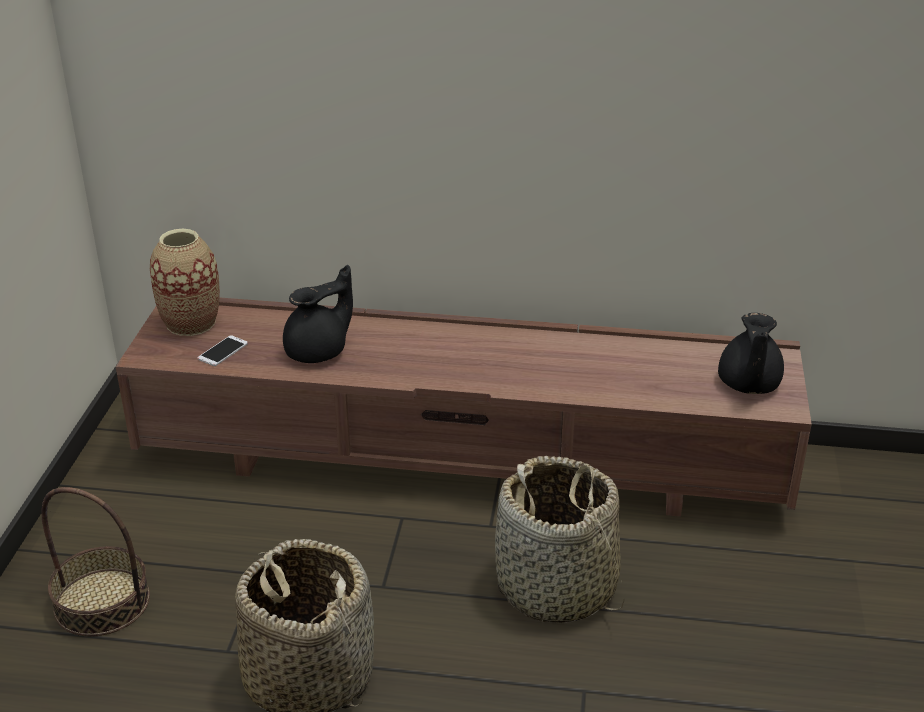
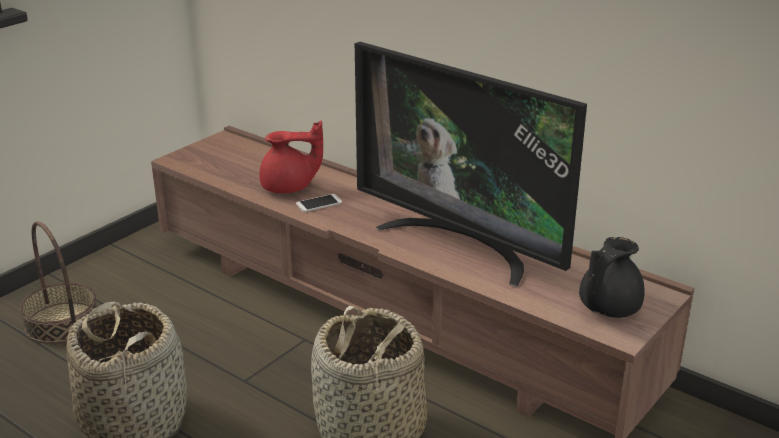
camera: 30 degrees right, 5 degrees down
(191, 322) = (227, 148): vase -> none
(223, 351) = (226, 170): phone -> phone (319, 203)
(319, 351) = (289, 187): black teapot -> red teapot
(561, 361) = (462, 244): none -> television

